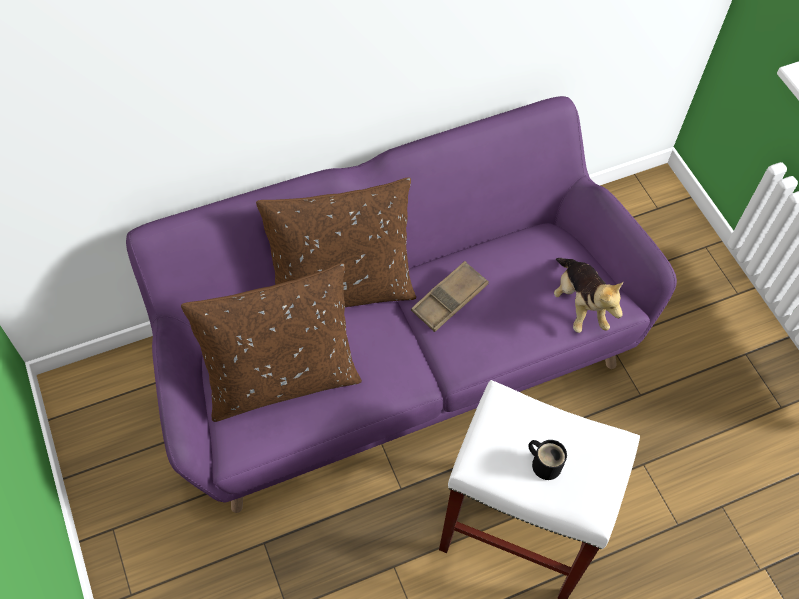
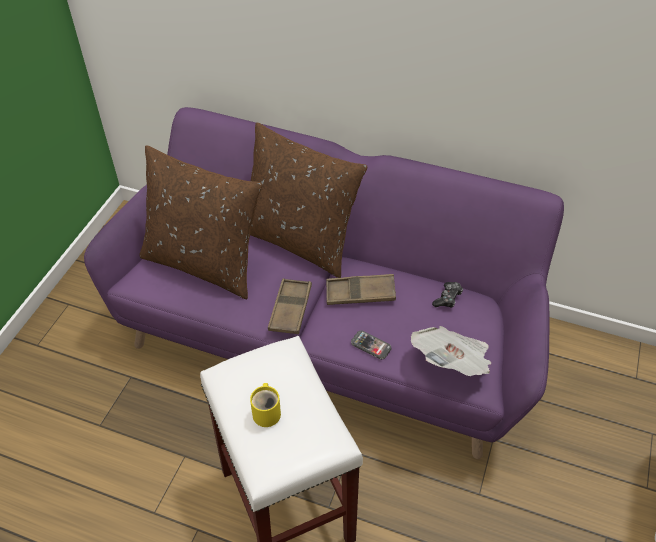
camera: 45 degrees right, 10 degrees down
(408, 361) = (290, 309): none -> brown tray
(507, 340) = (371, 345): none -> phone
(521, 250) = (447, 298): none -> game controller
(545, 463) = (267, 412): black mug -> yellow mug
(579, 305) = (452, 362): plush toy -> newspaper

